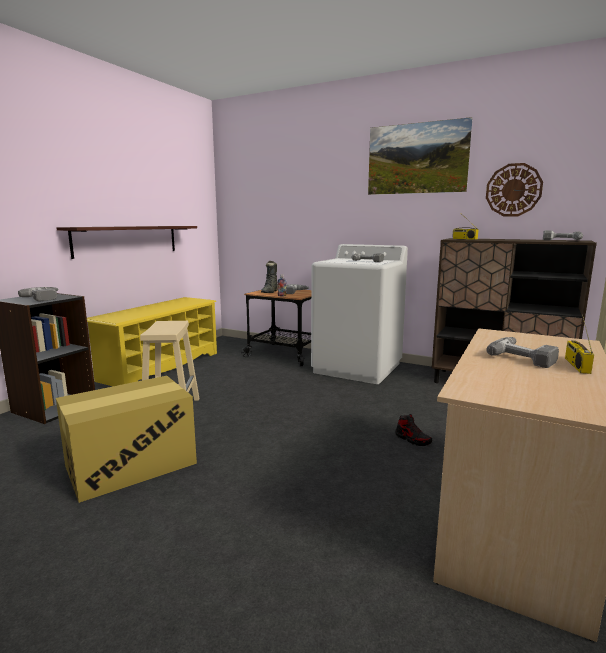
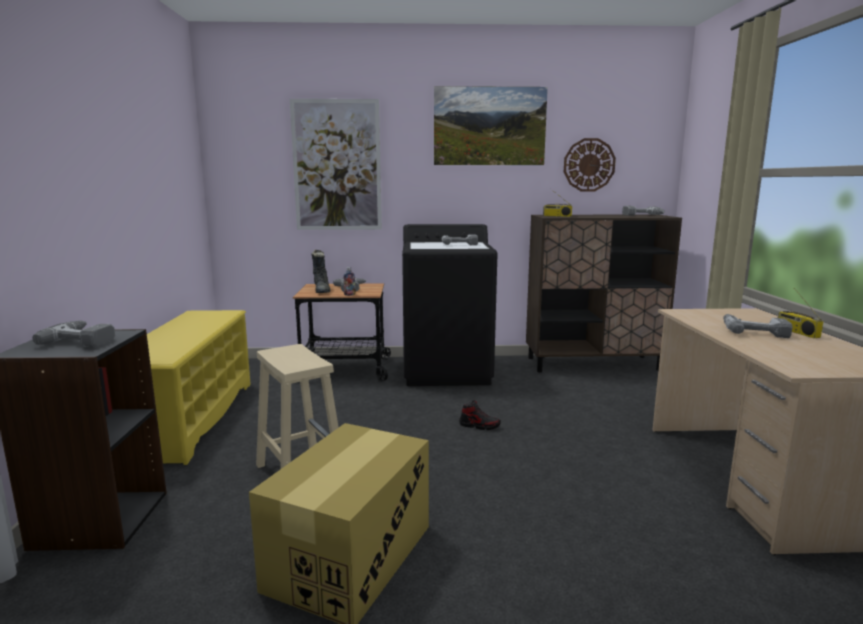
camera: 30 degrees left, 0 degrees up
(127, 240) = (127, 232): shelf -> none
(297, 197) = (337, 166): none -> picture
(358, 368) = (447, 371): white washing machine -> black washing machine
(413, 439) = (595, 434): shoe -> shoe (479, 426)

